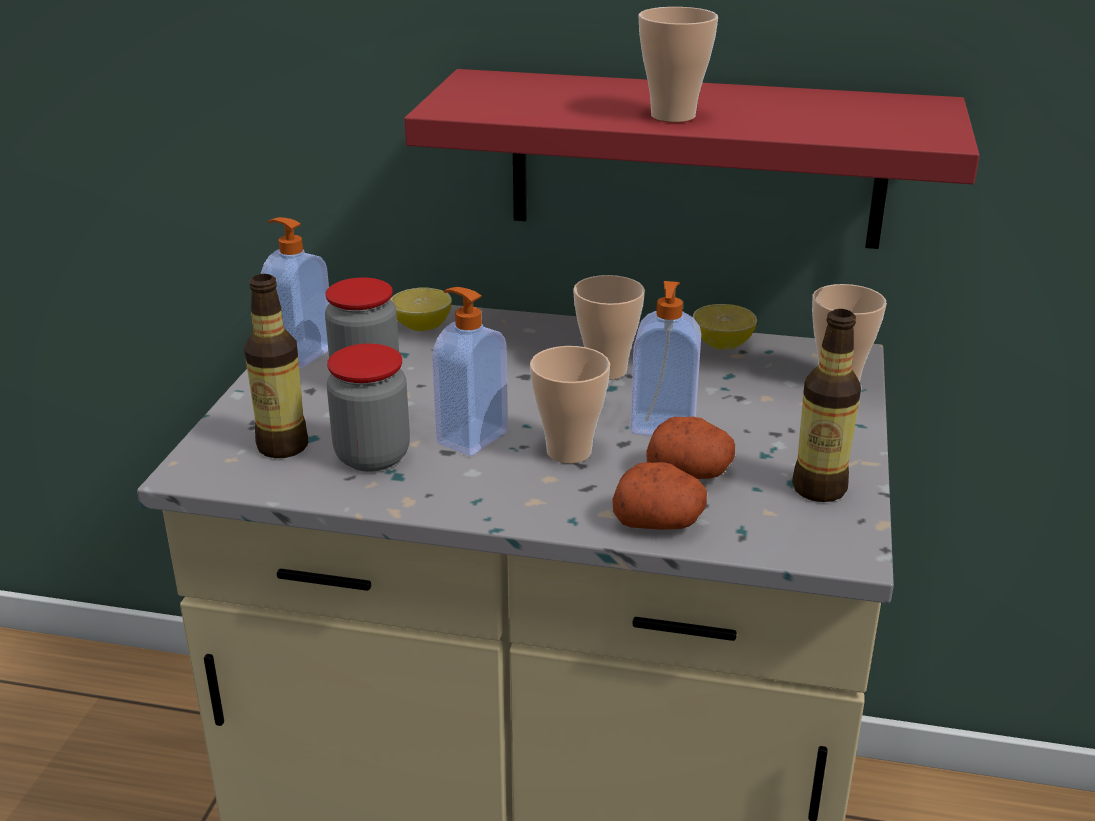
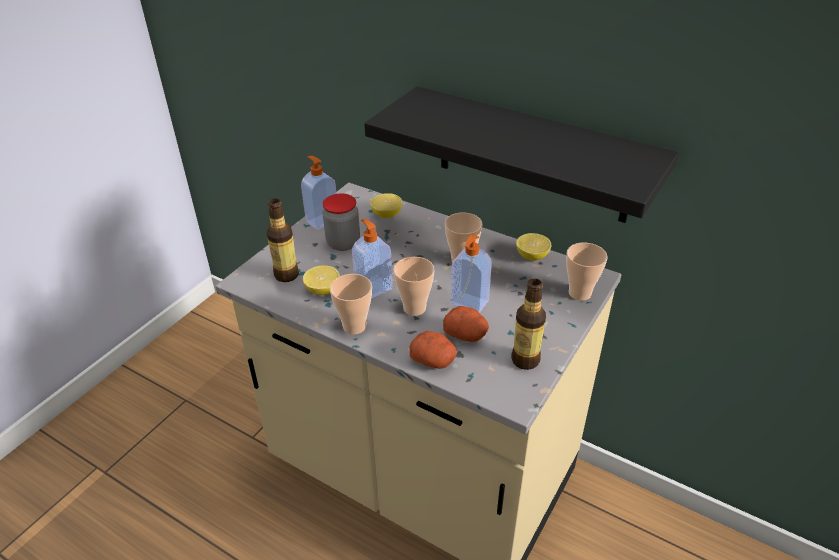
camera: 20 degrees right, 10 degrees up
(372, 456) = (323, 290): jar -> lemon
(673, 116) = (498, 143): cup -> cup (354, 326)
(696, 159) = (532, 155): red shelf -> black shelf

